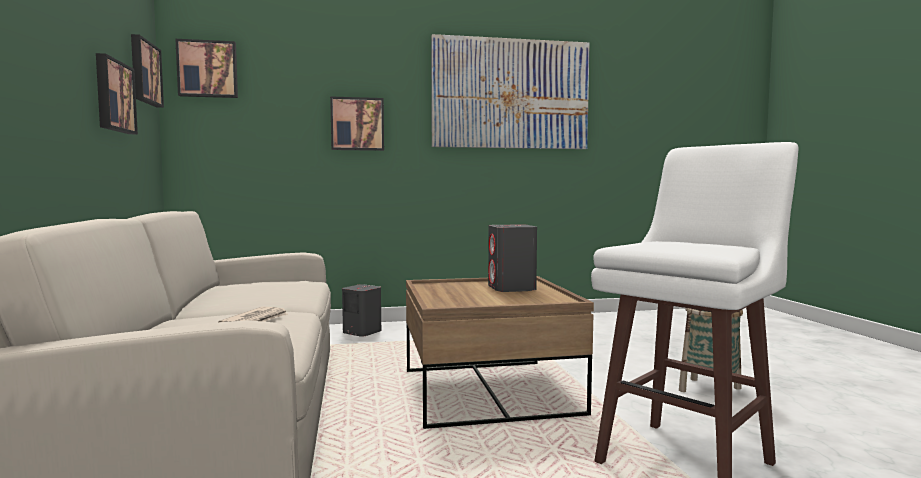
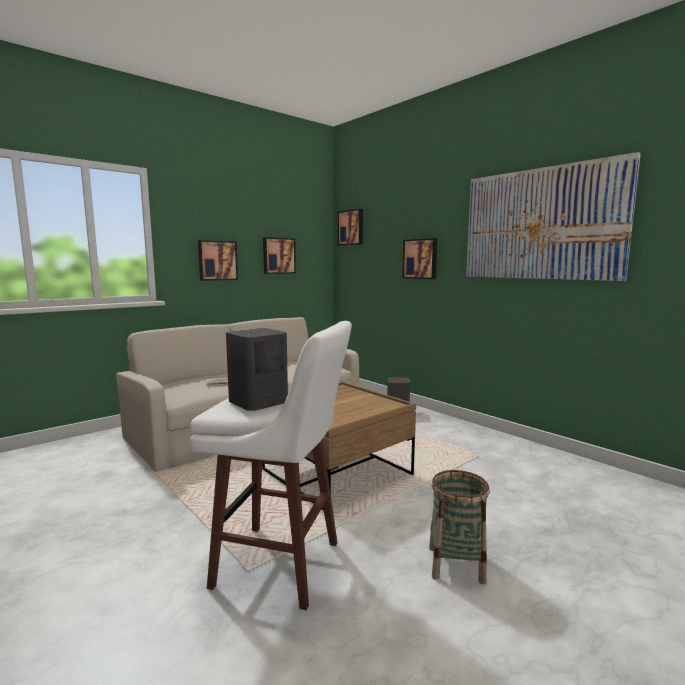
camera: 60 degrees right, 5 degrees up
(144, 72) = (314, 236): picture -> picture (217, 260)
(512, 288) = (360, 406): grey speaker -> grey speaker (257, 402)

